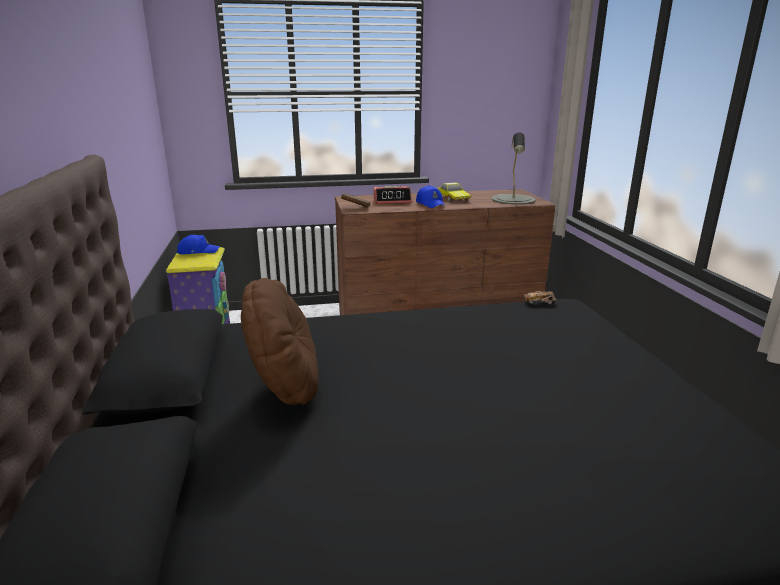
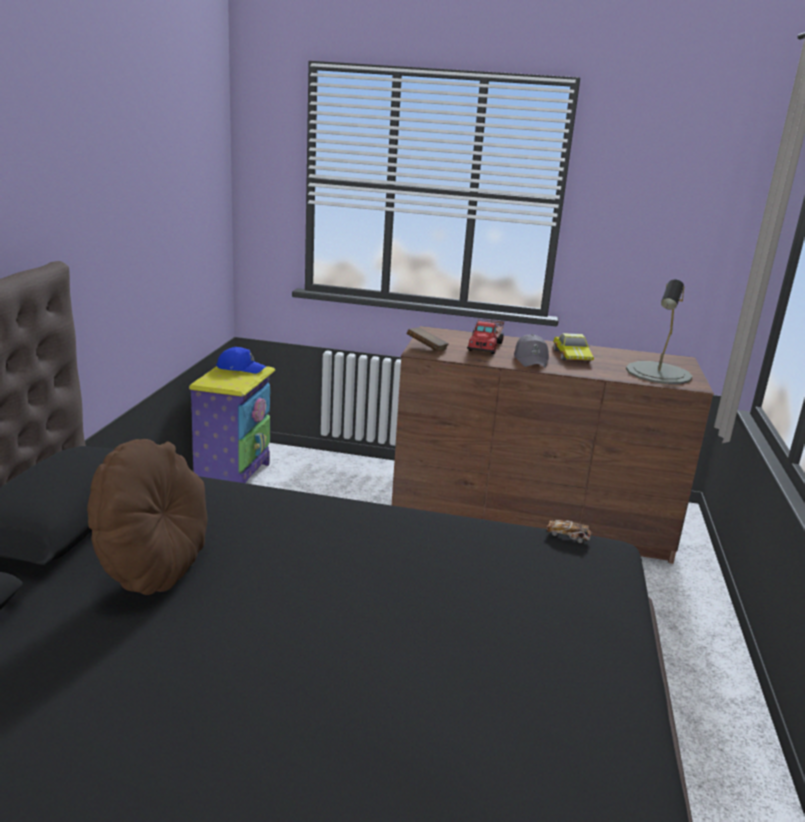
camera: 20 degrees right, 0 degrees up
(392, 201) = (485, 346): alarm clock -> toy truck
(430, 204) = (531, 360): blue cap -> grey cap

